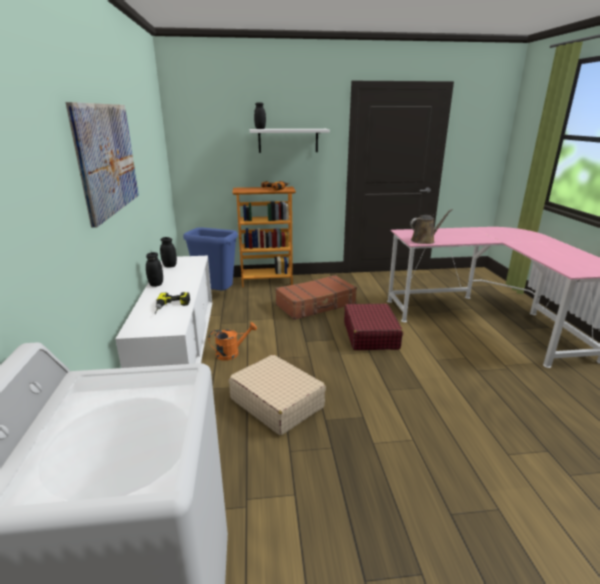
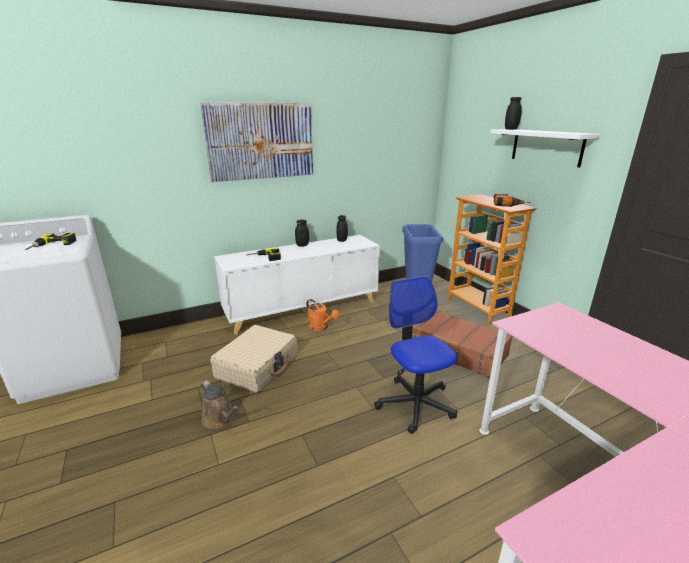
camera: 70 degrees right, 0 degrees up
(114, 400) = (52, 246): none -> power drill
(370, 335) = (415, 404): red suitcase -> office chair
(424, 240) = (538, 332): brown watering can -> brown watering can (220, 419)

